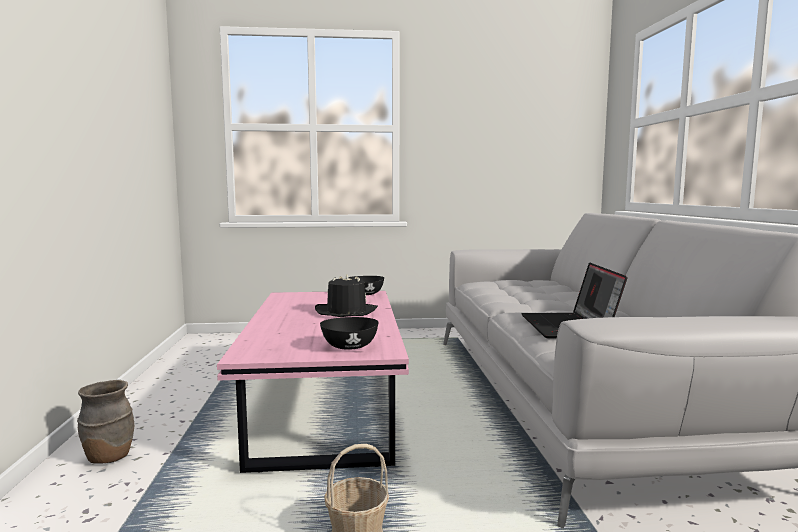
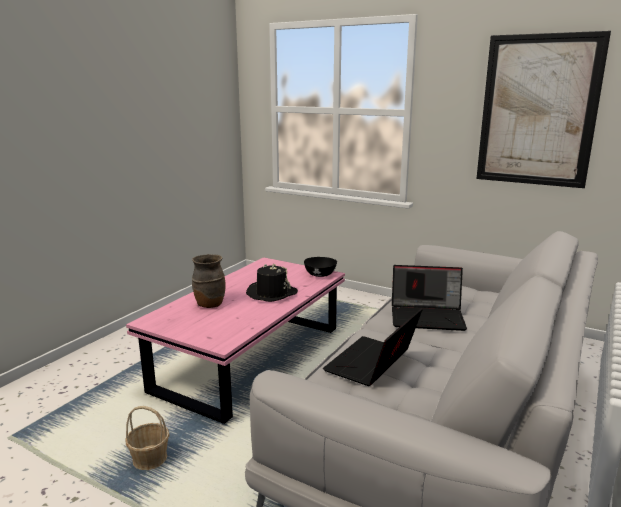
camera: 35 degrees right, 10 degrees up
(108, 457) = (106, 356): brown vase -> brown vase (209, 304)
(349, 347) = (211, 331): black bowl -> none
(516, 124) = (537, 111): none -> picture
(534, 297) = (428, 317): none -> laptop

